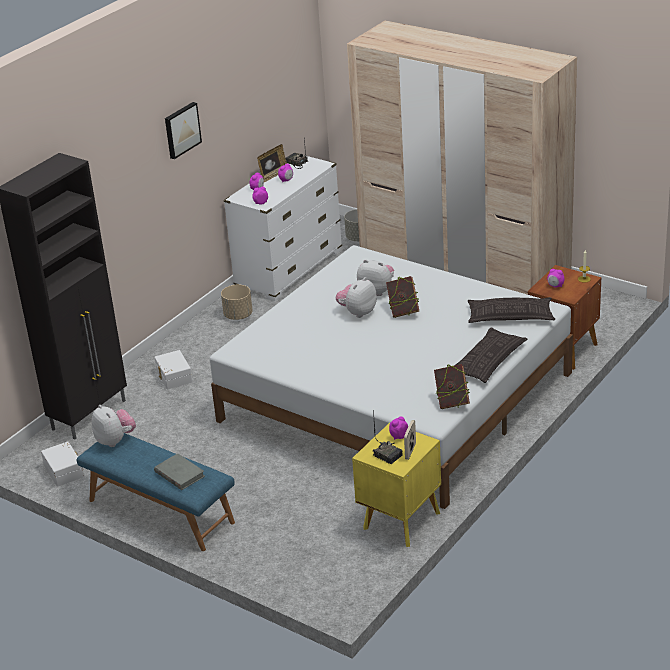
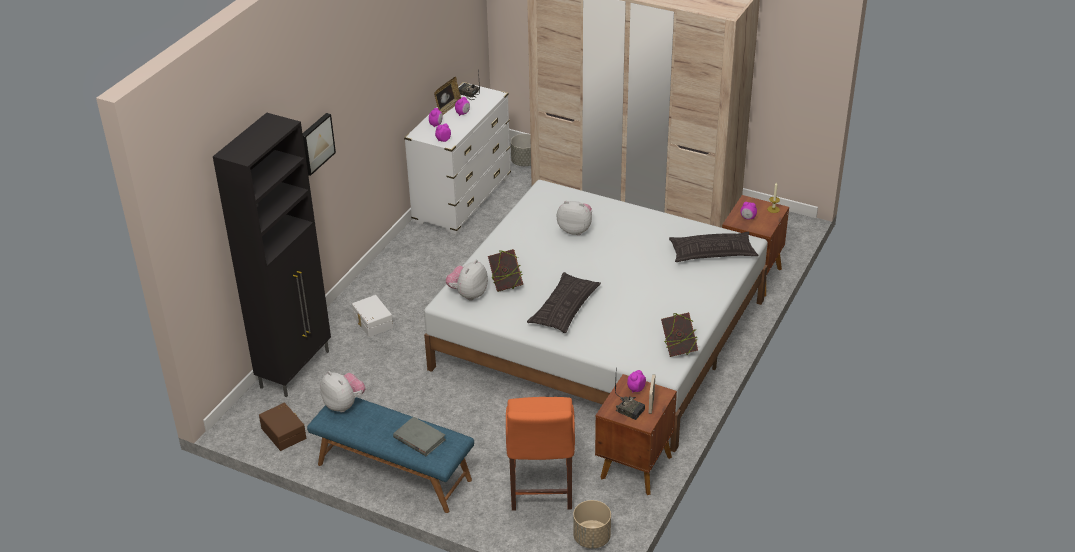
camera: 10 degrees left, 5 degrees up
(65, 470) = (284, 432): white storage box -> brown storage box
(181, 130) = (369, 73): picture -> picture (316, 143)
(238, 316) = (422, 252): beige planter -> beige planter (592, 538)
(300, 536) = (540, 490): none -> orange chair
(357, 312) = (562, 254): plush toy -> plush toy (468, 294)
(400, 520) = (634, 467): yellow nightstand -> brown nightstand
(403, 312) = (607, 252): book -> book (506, 284)
(488, 361) = (702, 302): pillow -> pillow (564, 308)

